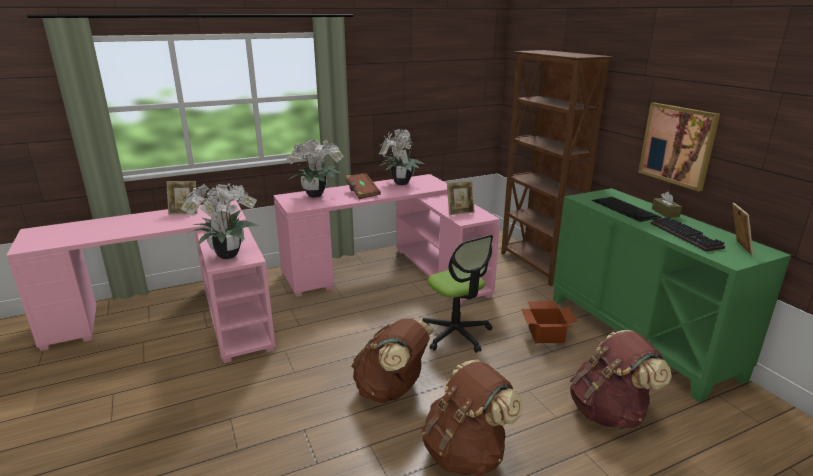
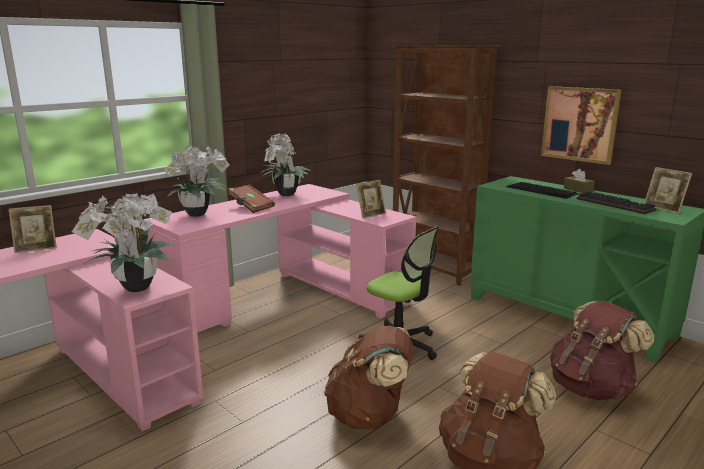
camera: 20 degrees left, 5 degrees down
(546, 334) = (486, 330): cardboard box -> none
(737, 247) = (663, 209): picture frame -> picture frame turned 150 degrees clockwise

